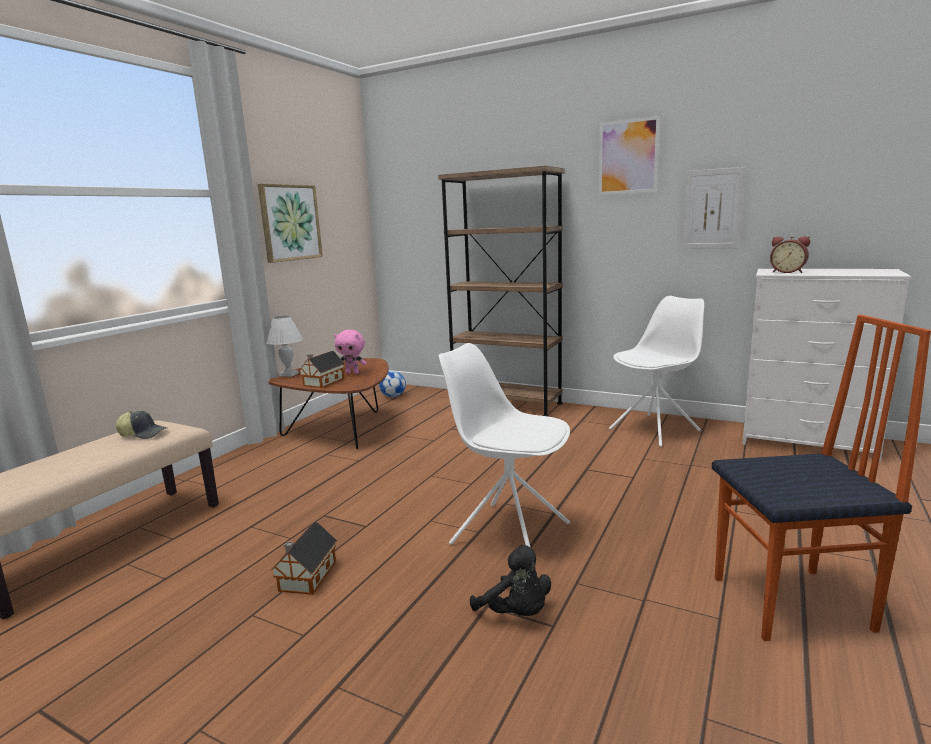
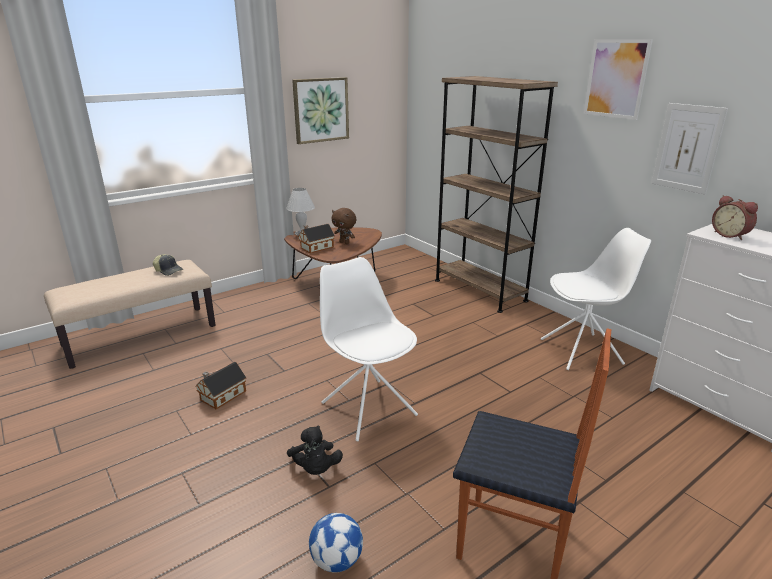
camera: 25 degrees right, 10 degrees up
(352, 373) = (345, 242): pink plush toy -> brown plush toy
(393, 396) = (398, 260): football -> football (337, 560)

